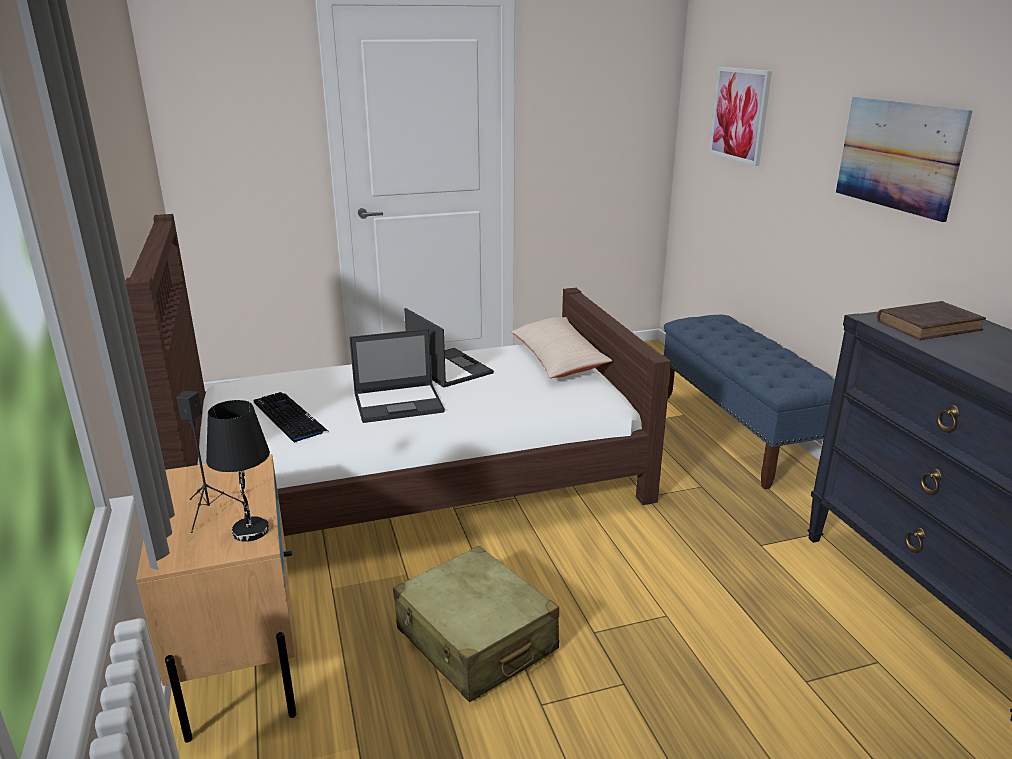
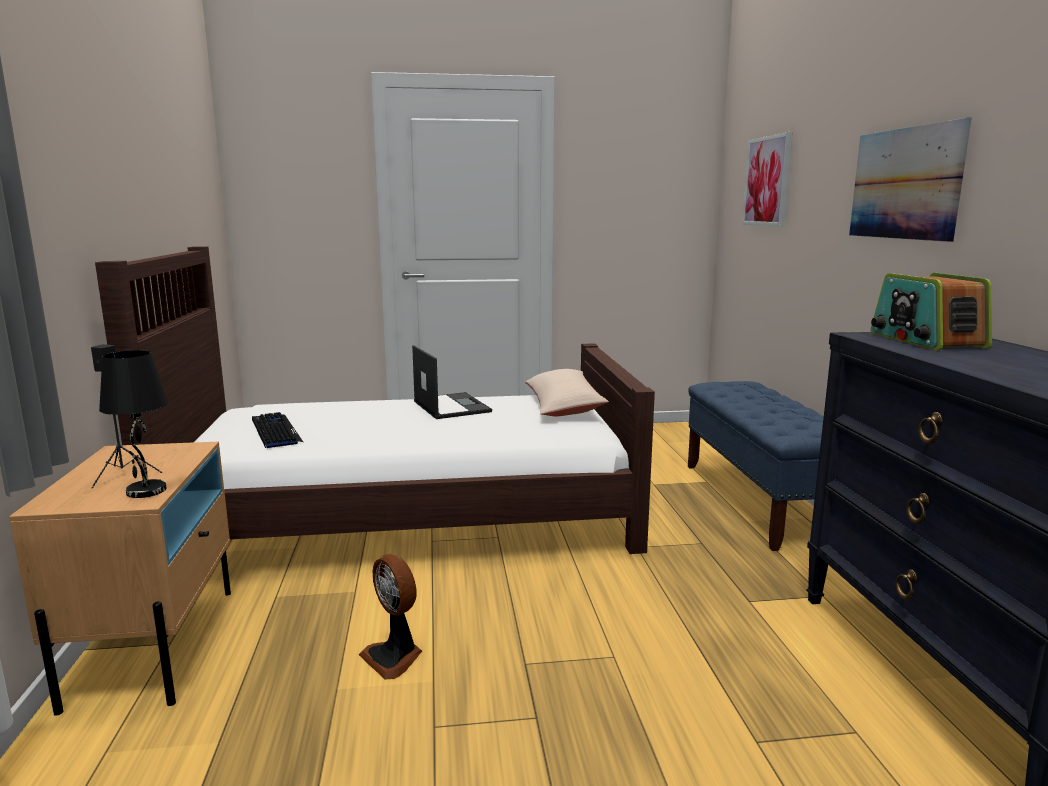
camera: 10 degrees right, 10 degrees down
(399, 403) = (386, 427): laptop -> none
(475, 640) = (394, 657): beige suitcase -> fan
(930, 326) = (925, 340): brown book -> radio

